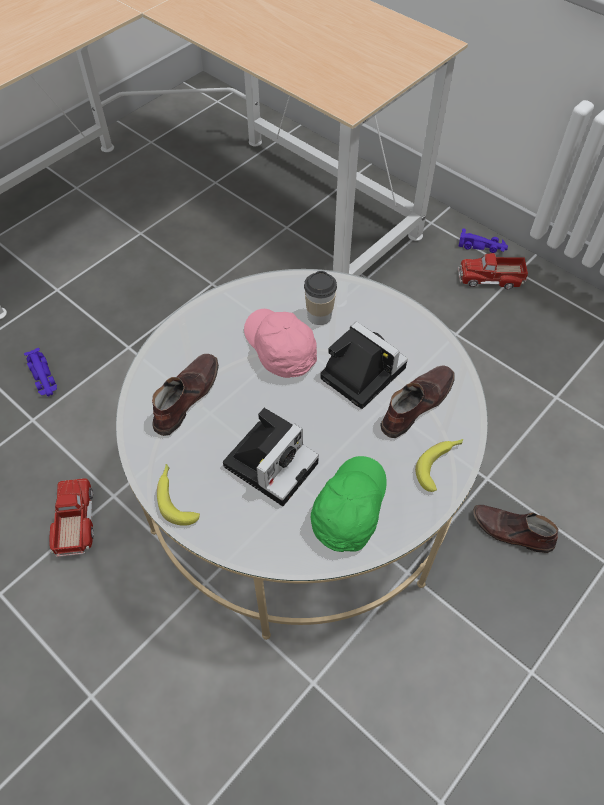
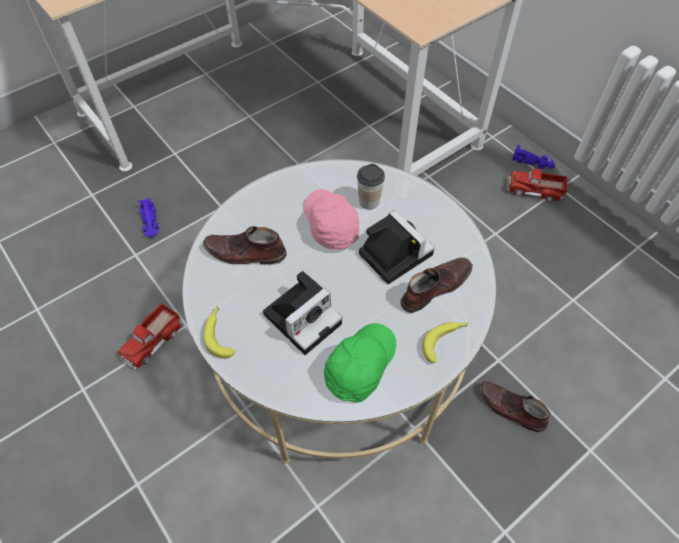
camera: 10 degrees right, 0 degrees up
(75, 520) = (152, 340): toy truck -> toy truck turned 150 degrees counterclockwise
(185, 397) = (245, 253): brown shoe -> brown shoe turned 120 degrees counterclockwise

